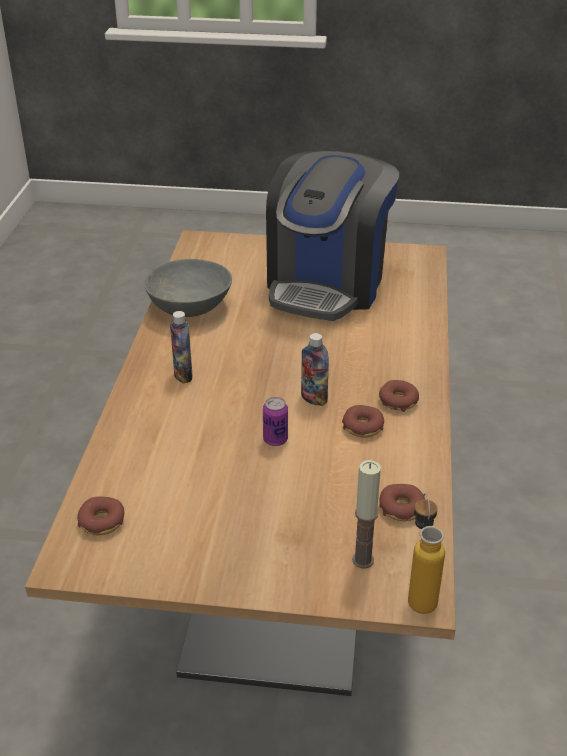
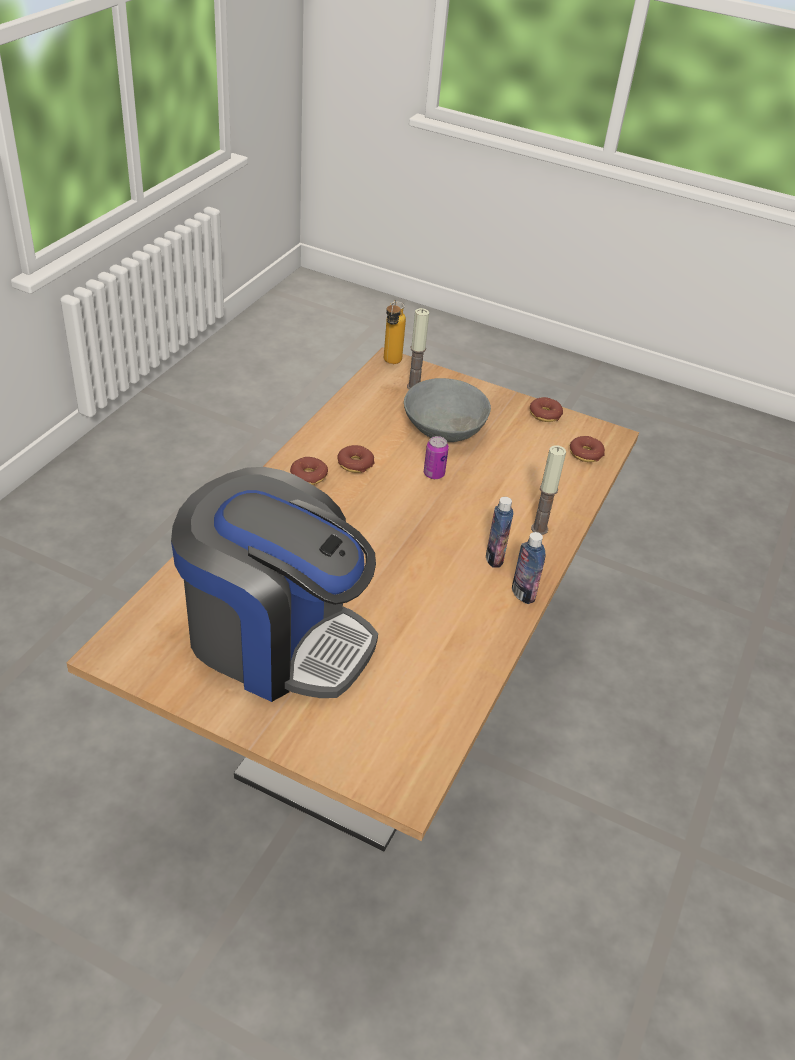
camera: 165 degrees left, 5 degrees up
(145, 413) = (539, 529): none -> candle
(190, 306) = (460, 651): grey bowl -> grey bowl (443, 429)
(314, 399) = (381, 499): bottle -> bottle (523, 594)
(327, 284) = (276, 638): coffee machine -> coffee machine turned 75 degrees clockwise
(401, 508) = (367, 405): donut -> donut (544, 414)

